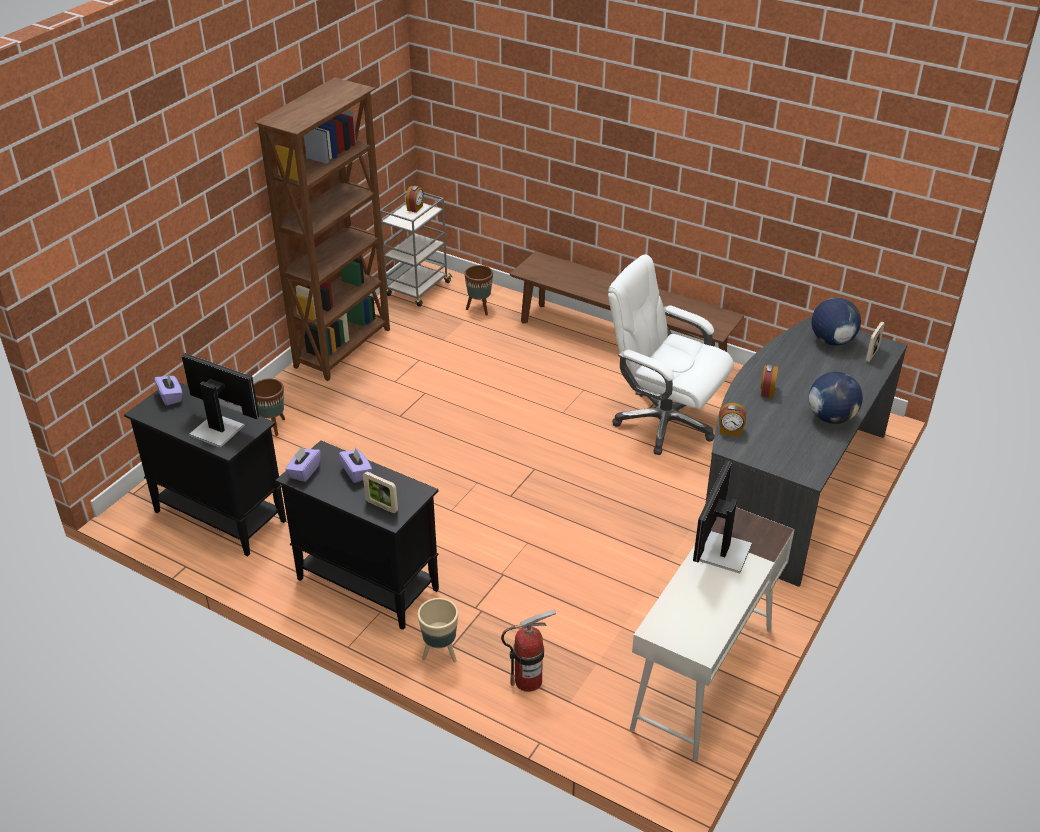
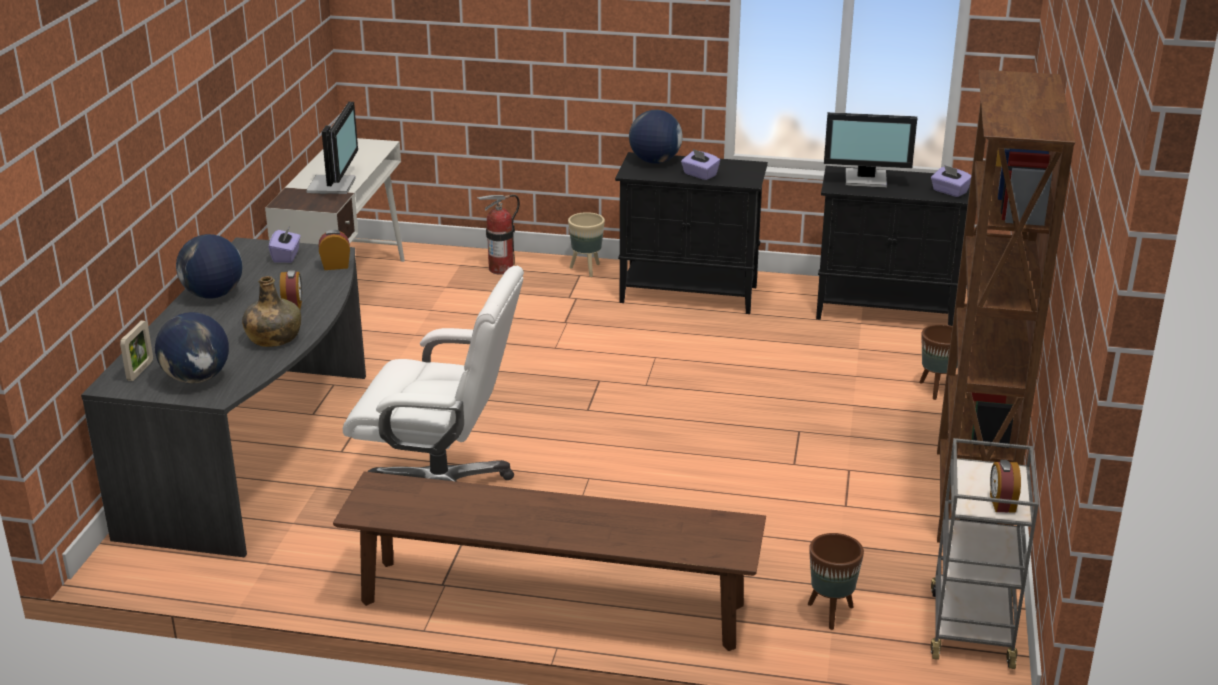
camera: 160 degrees right, 10 degrees down
(304, 472) = (747, 168): purple tissue box -> purple tissue box (286, 256)
(381, 506) = (655, 161): picture frame -> globe
(781, 364) = (273, 338): none -> green bottle

